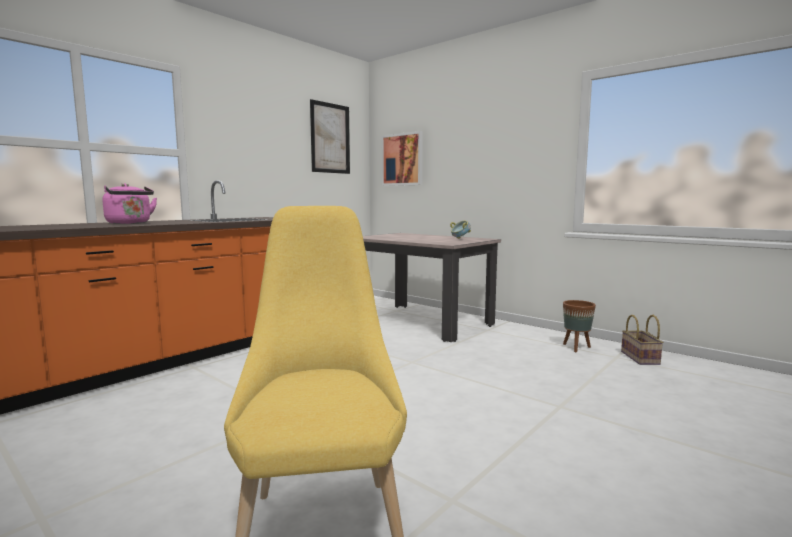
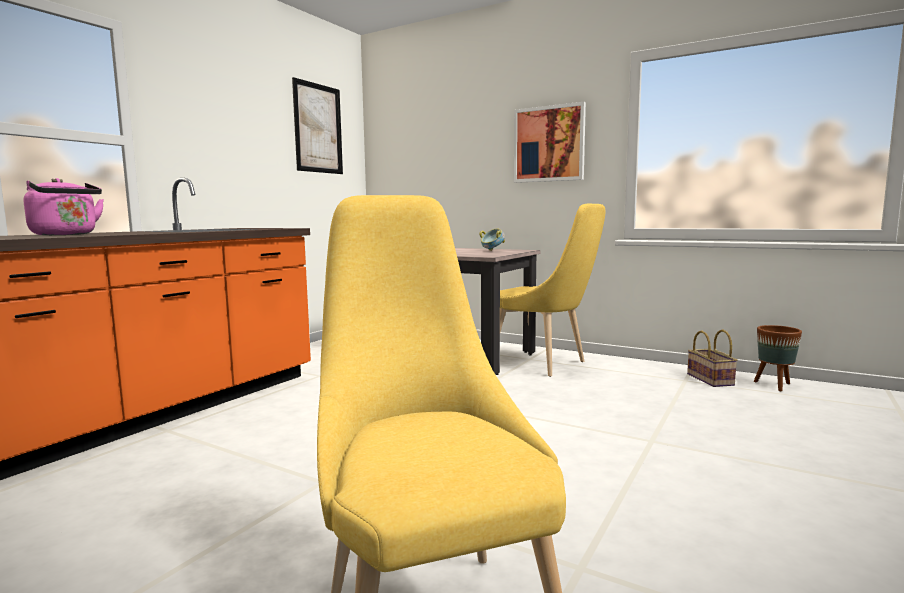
camera: 10 degrees left, 0 degrees up
(402, 159) = (409, 156): picture -> picture (549, 144)
(497, 335) = (543, 364): none -> yellow chair
(576, 348) = (638, 373): brown planter -> brown planter (774, 385)

